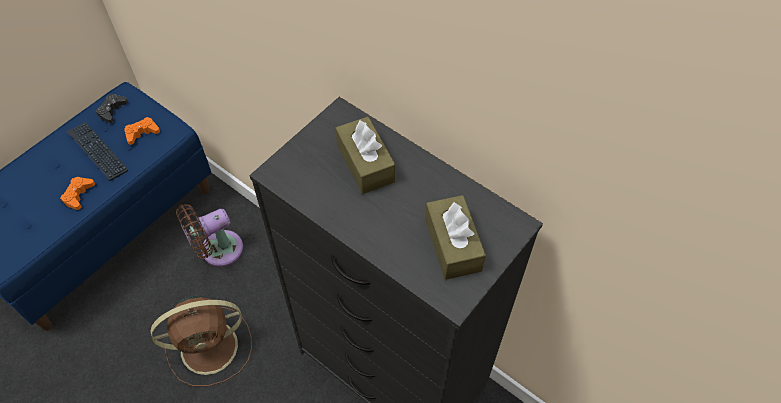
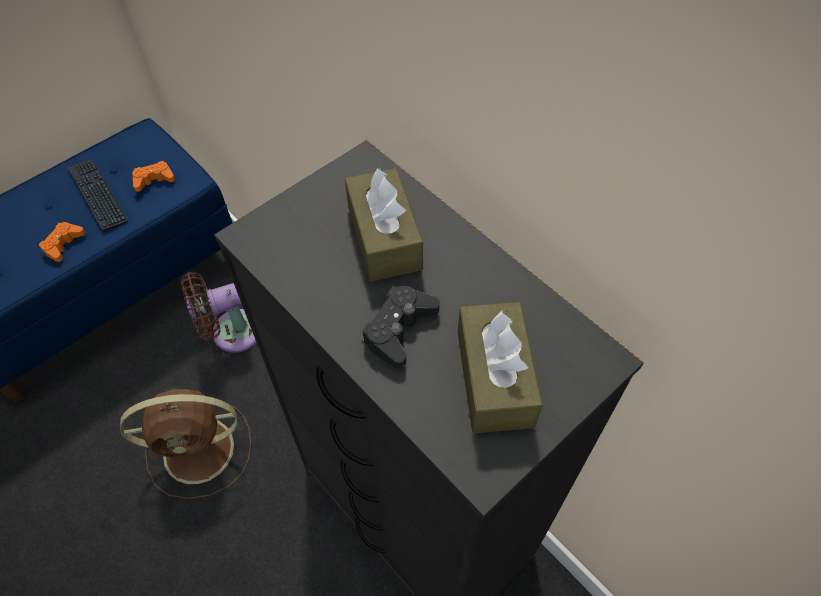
camera: 10 degrees right, 0 degrees up
(112, 111) = (126, 150): black game controller -> black game controller (399, 329)

